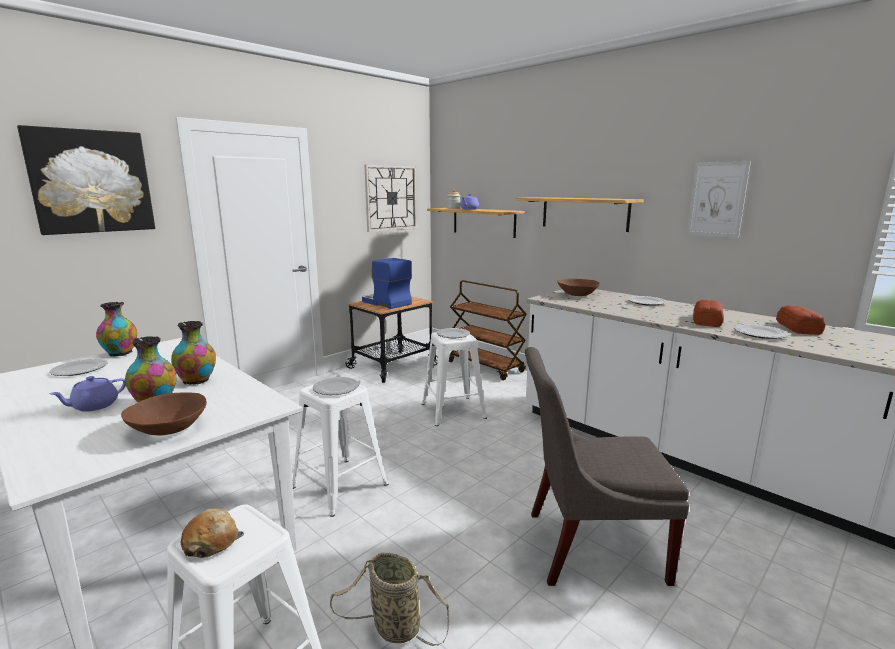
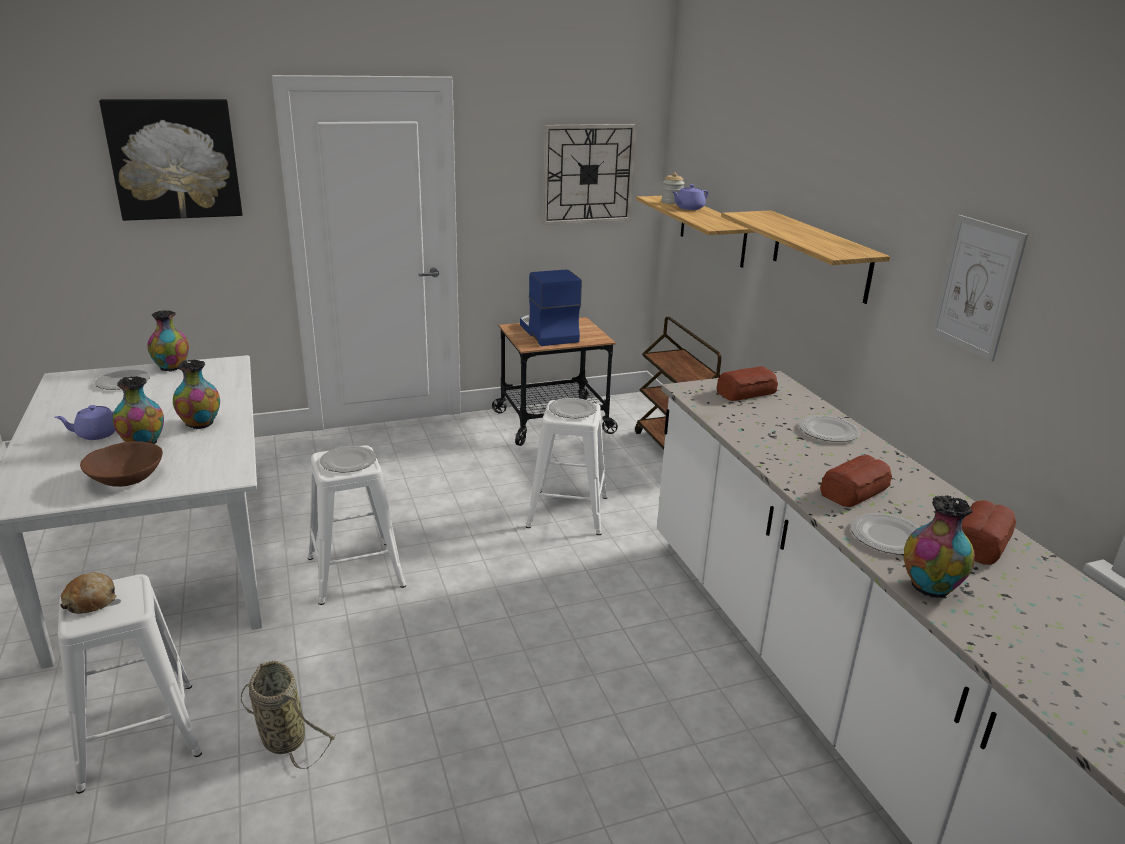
camera: 25 degrees right, 10 degrees up
(577, 295) = (747, 392): brown bowl -> bread
(587, 545) = (550, 737): grey chair -> none
(820, 347) = (930, 587): none -> vase

